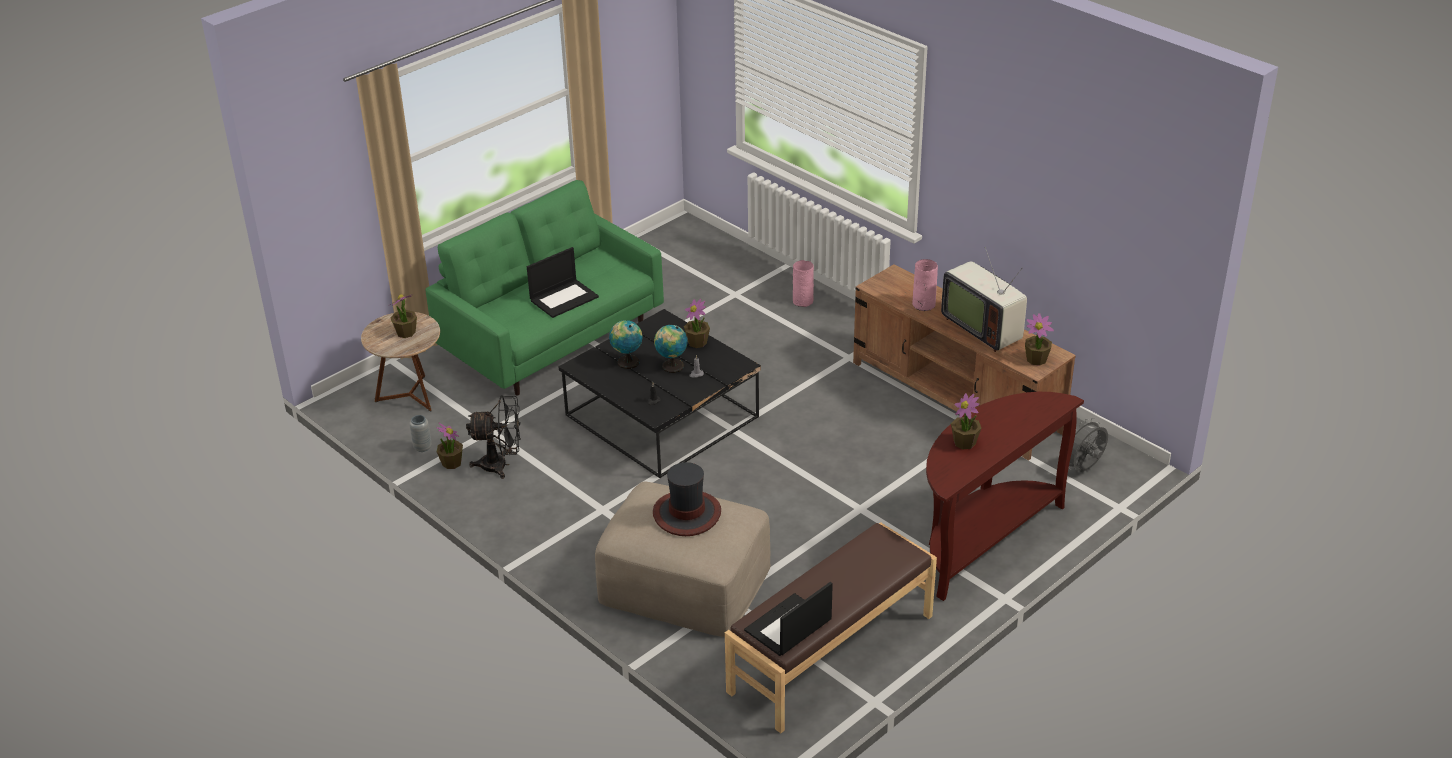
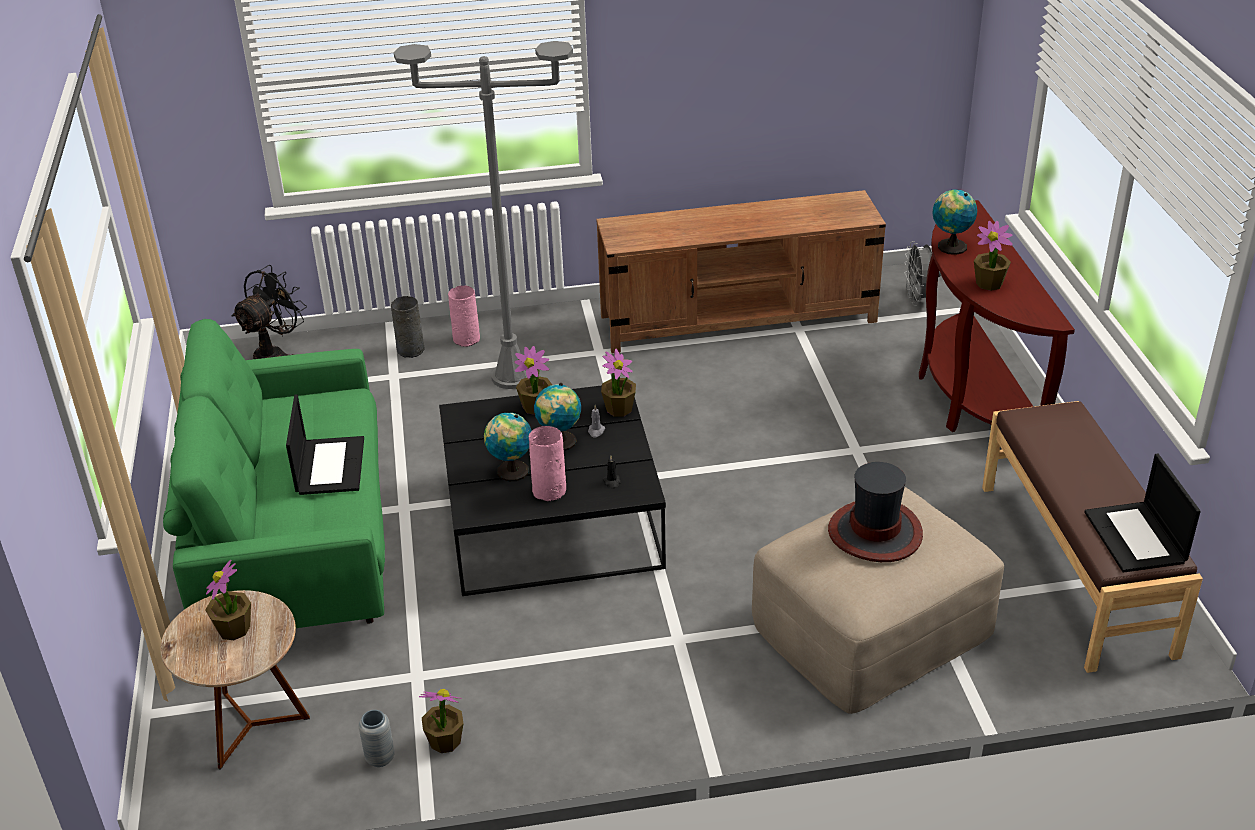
camera: 55 degrees left, 0 degrees up
(501, 465) = (500, 694): black fan -> black fan (275, 355)
(768, 287) = (411, 349): none -> grey vase
(783, 336) = (511, 377): none -> grey floor lamp
(923, 305) = (689, 231): pink vase -> pink vase (549, 491)
(983, 327) = (767, 215): television -> none
(996, 409) = (950, 246): none -> globe
(1036, 359) = (851, 210): potted plant -> potted plant (619, 409)

